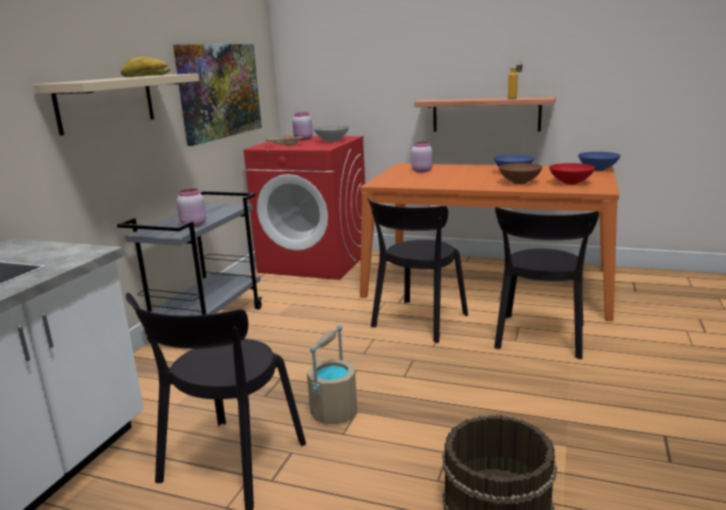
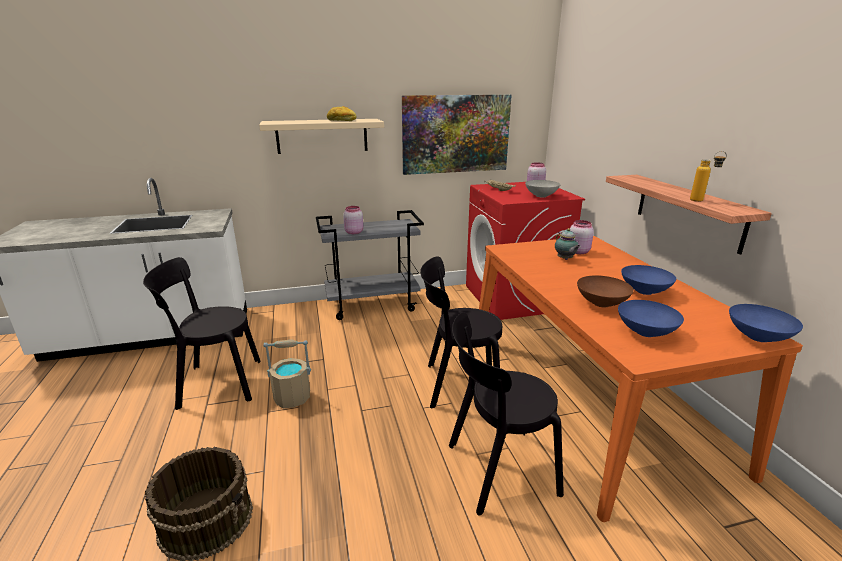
camera: 55 degrees right, 5 degrees up
(431, 176) = (565, 259): none -> teapot
(570, 183) = (644, 332): red bowl -> blue bowl

